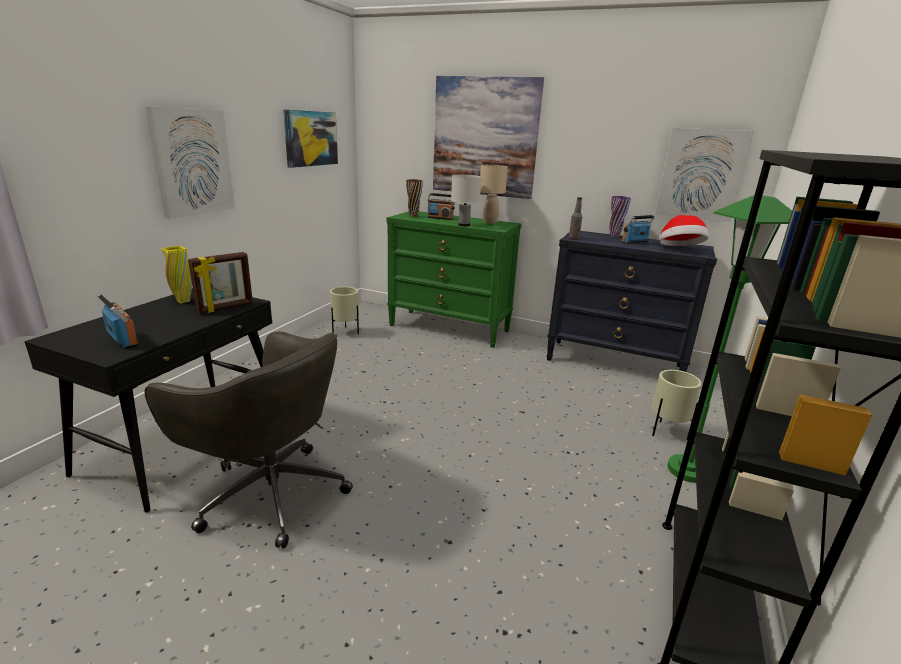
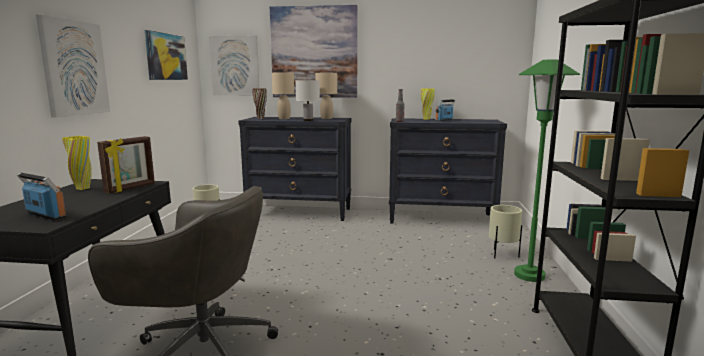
camera: 15 degrees left, 10 degrees down
(440, 218) = (284, 118): radio -> beige table lamp
(449, 328) = (300, 212): green dresser -> black dresser
(614, 236) = (426, 119): purple vase -> yellow vase
(679, 250) = (478, 121): hat -> none
(701, 174) = (480, 68): picture -> picture (235, 66)

